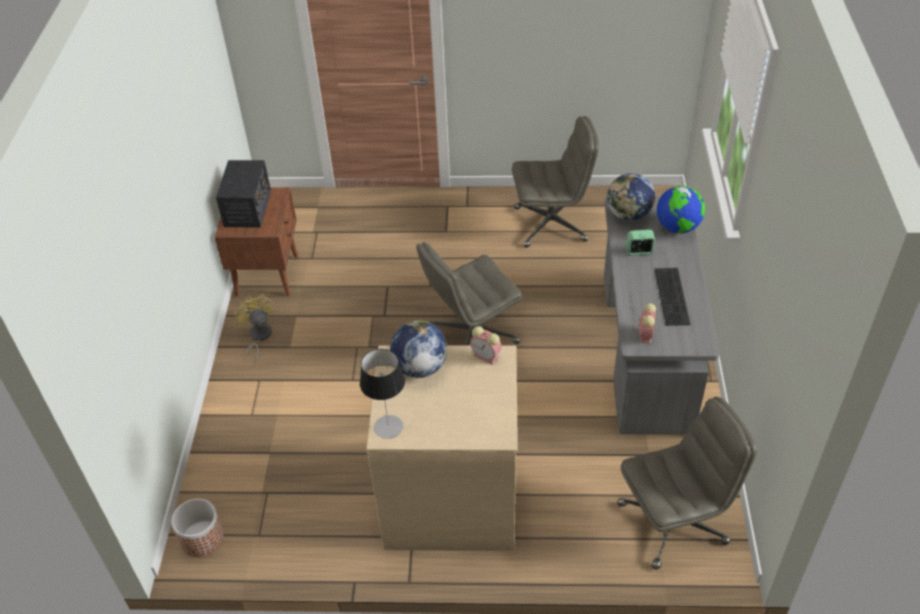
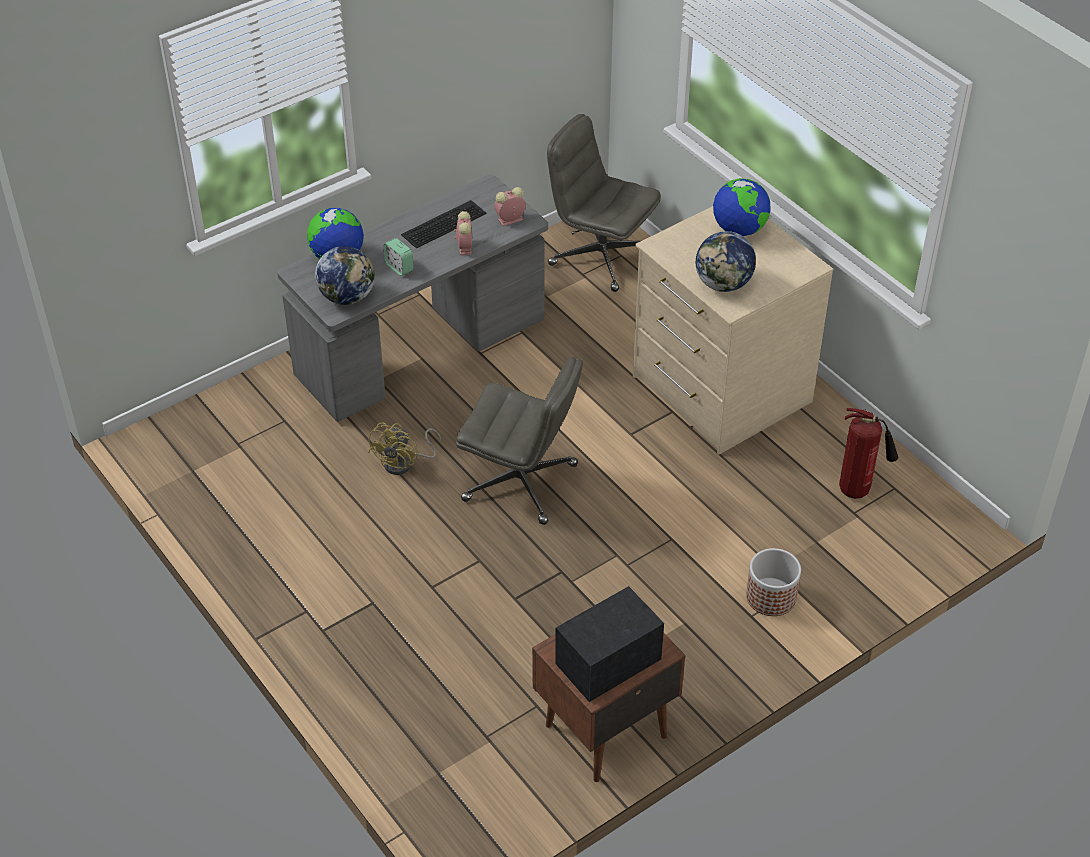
camera: 130 degrees left, 0 degrees up
(202, 539) = (943, 523): planter -> planter (771, 597)
(258, 337) = (701, 662): yellow fan -> yellow fan (404, 463)
(280, 510) = (858, 491): none -> fire extinguisher
(388, 426) = (800, 268): table lamp -> none
(470, 419) = (739, 229): none -> globe
(487, 356) = (666, 253): alarm clock -> alarm clock (464, 246)
(551, 224) = (277, 512): grey office chair -> none

